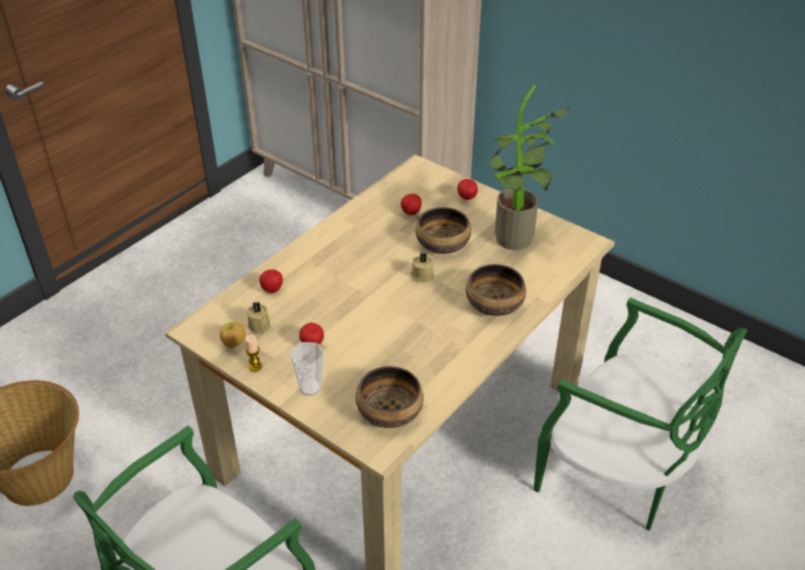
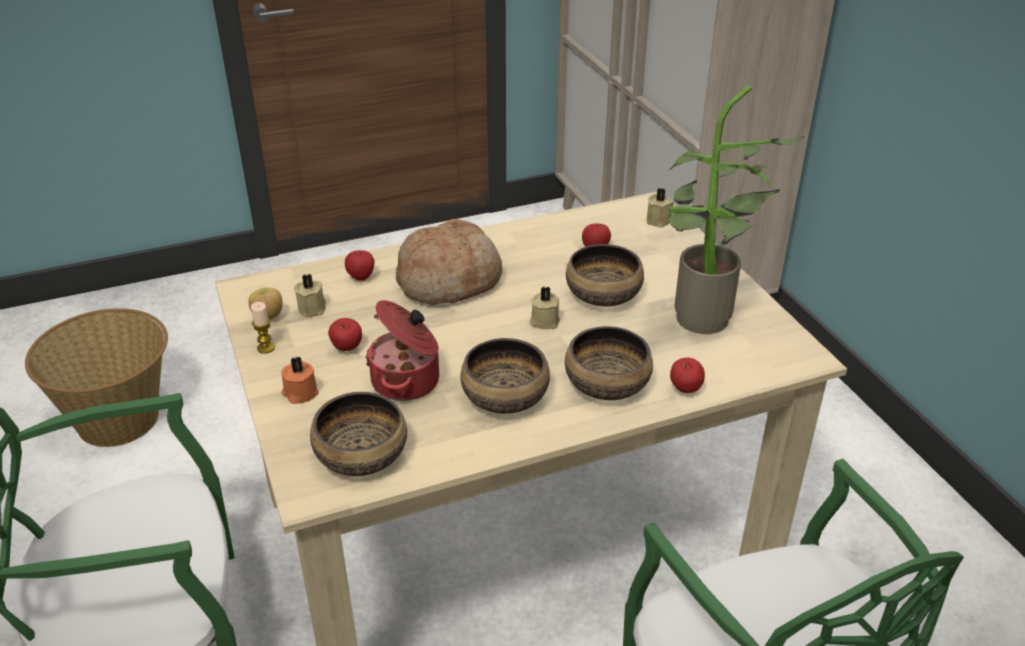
camera: 30 degrees right, 5 degrees down
(310, 388) = (300, 393): cup -> orange candle
(335, 269) = (449, 280): none -> bread
(373, 351) = (408, 381): none -> cooking pot
(433, 177) = (659, 220): none -> beige candle
(442, 337) = (504, 397): none -> bowl
(466, 198) = (680, 255): apple -> apple (684, 390)

